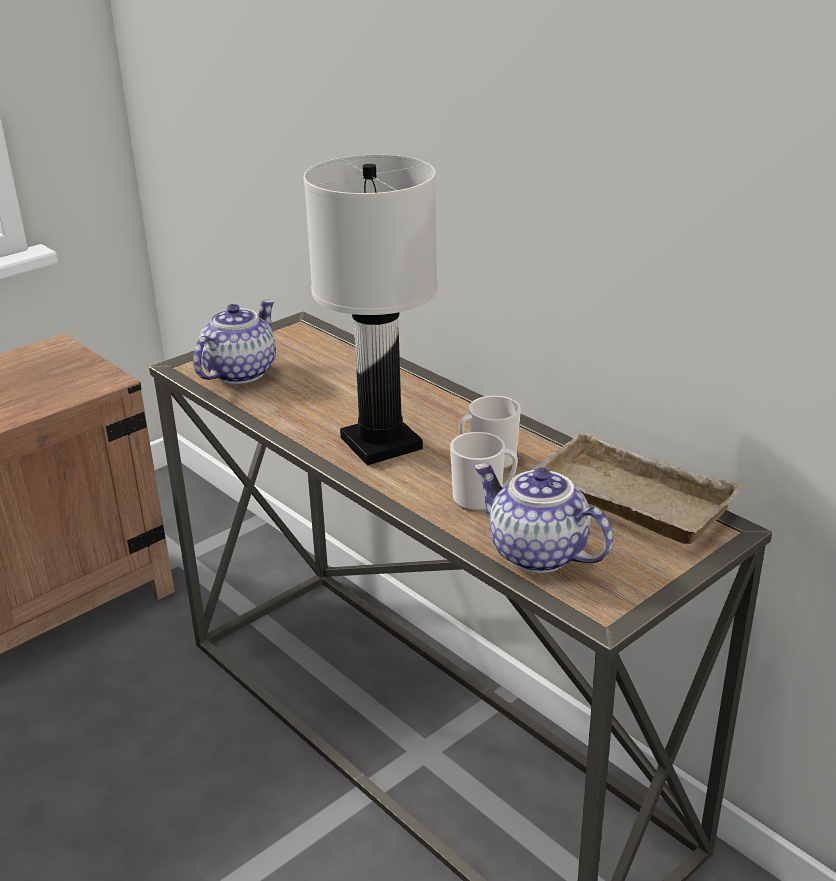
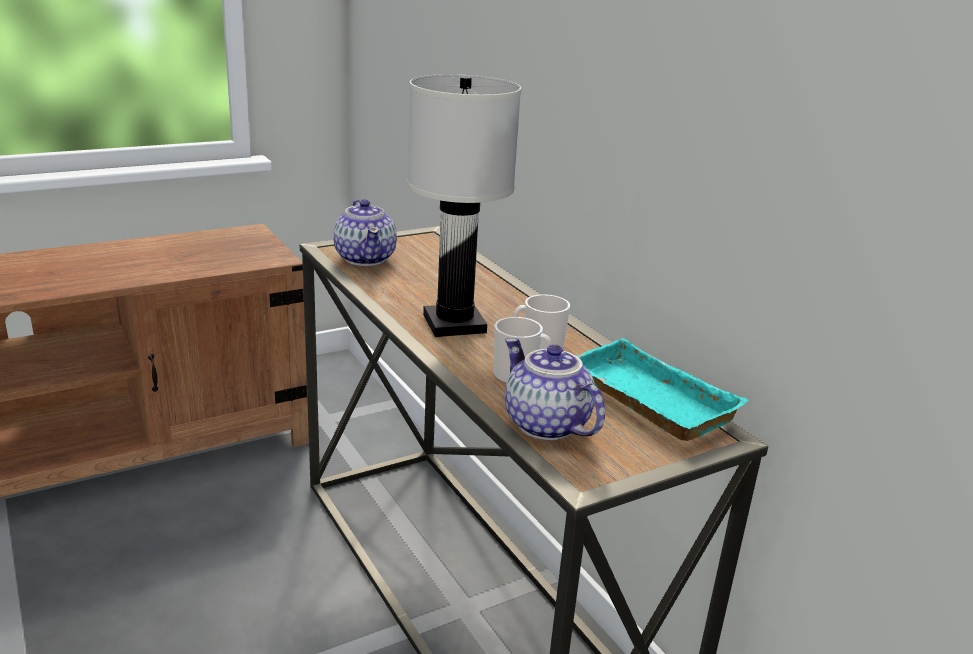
camera: 10 degrees right, 5 degrees down
(238, 373) = (365, 258): teapot -> teapot turned 120 degrees clockwise
(627, 501) = (644, 399): beige tray -> turquoise tray

